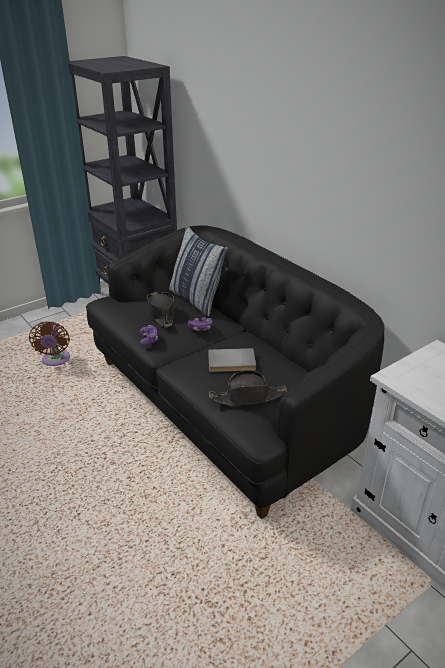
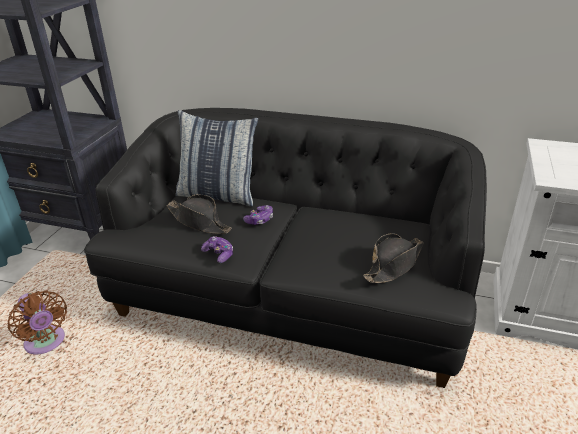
camera: 35 degrees left, 0 degrees up
(231, 363) = (337, 240): grey book -> none

